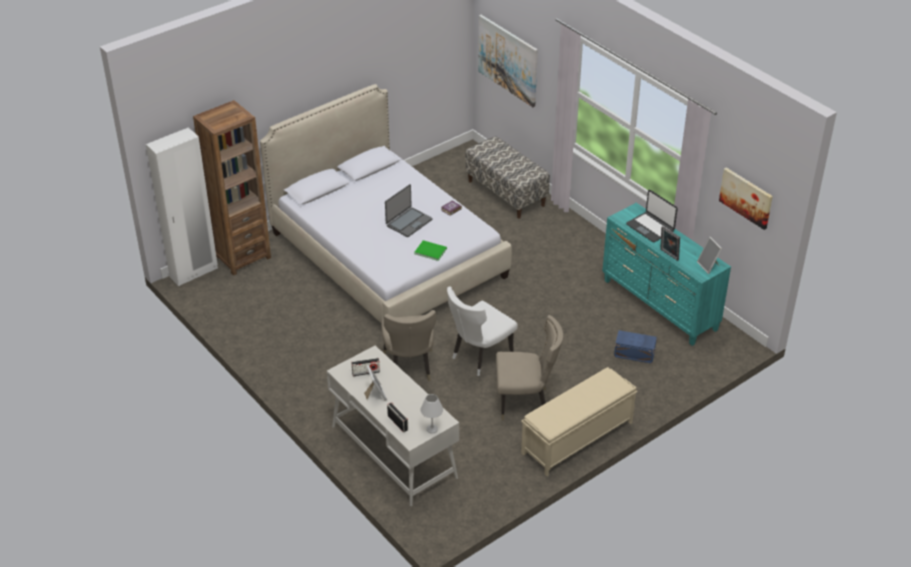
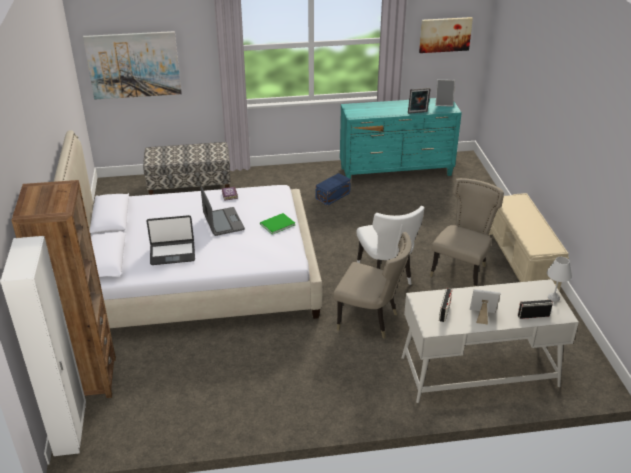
camera: 60 degrees left, 5 degrees down
(635, 354) = (442, 201): blue storage box -> blue storage box (333, 196)
(650, 227) = (377, 108): laptop -> laptop (172, 253)

